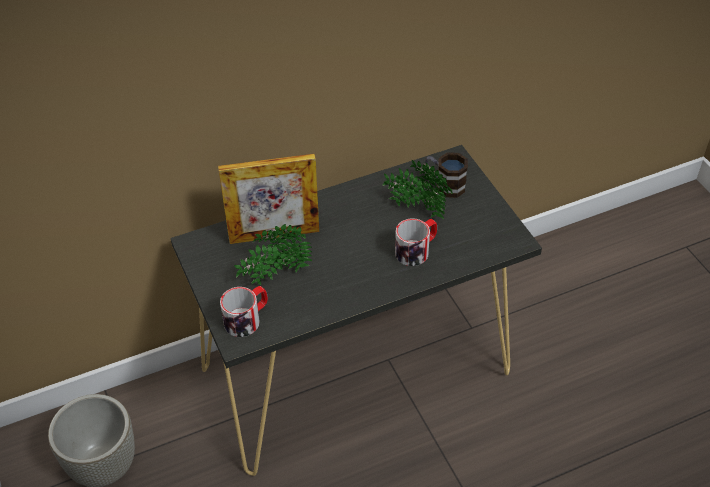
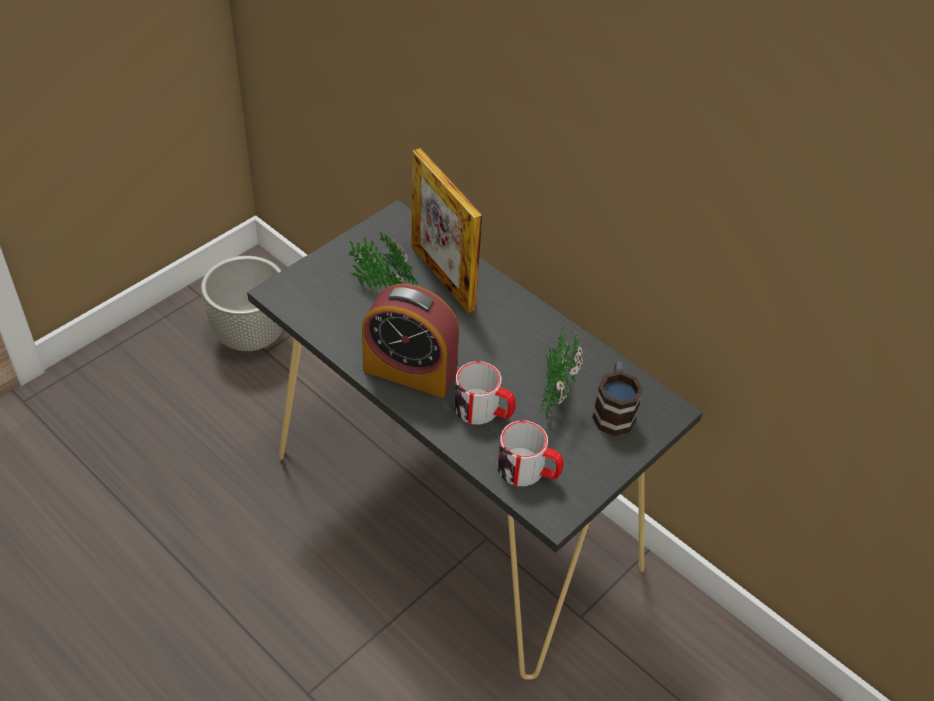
camera: 65 degrees right, 0 degrees up
(247, 318) = (311, 291): mug -> mug (529, 471)
(361, 280) = (410, 371): none -> alarm clock

